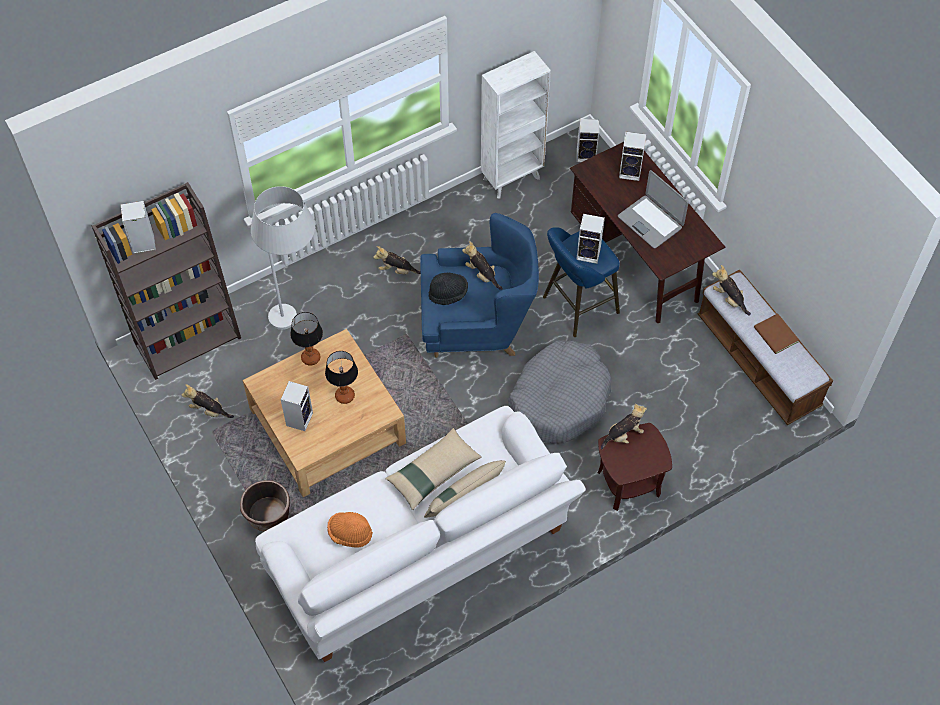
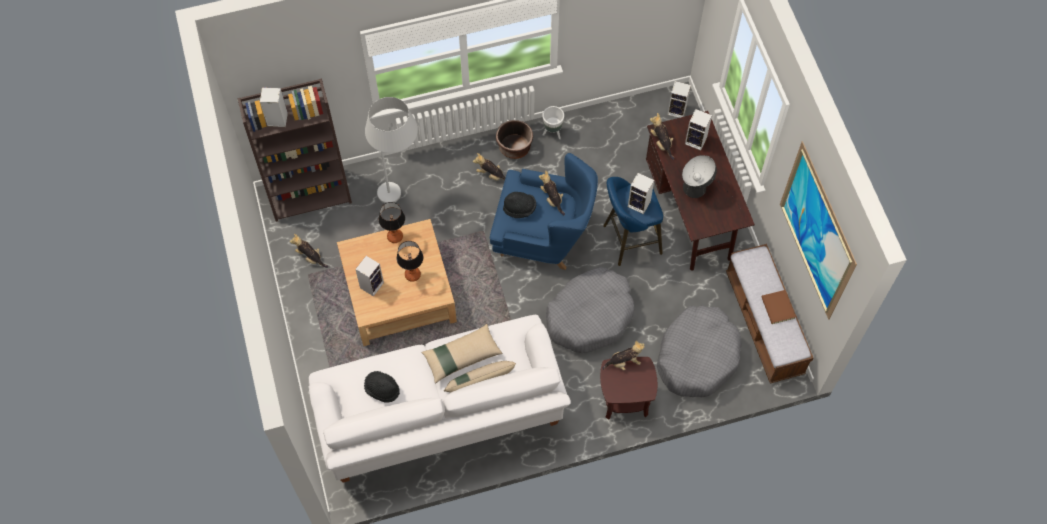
camera: 15 degrees right, 5 degrees up
(268, 515) = (332, 354): brown planter -> brown planter (514, 147)
(350, 533) = (382, 389): orange hat -> black hat
(453, 209) = (552, 132): none -> white planter
(512, 178) = (609, 116): white bookcase -> none
(650, 222) = (699, 188): laptop -> table lamp
(695, 416) = (697, 356): none -> grey dog bed
(729, 299) = (748, 268): plush toy -> plush toy (661, 143)
(815, 224) = (816, 232): none -> picture

